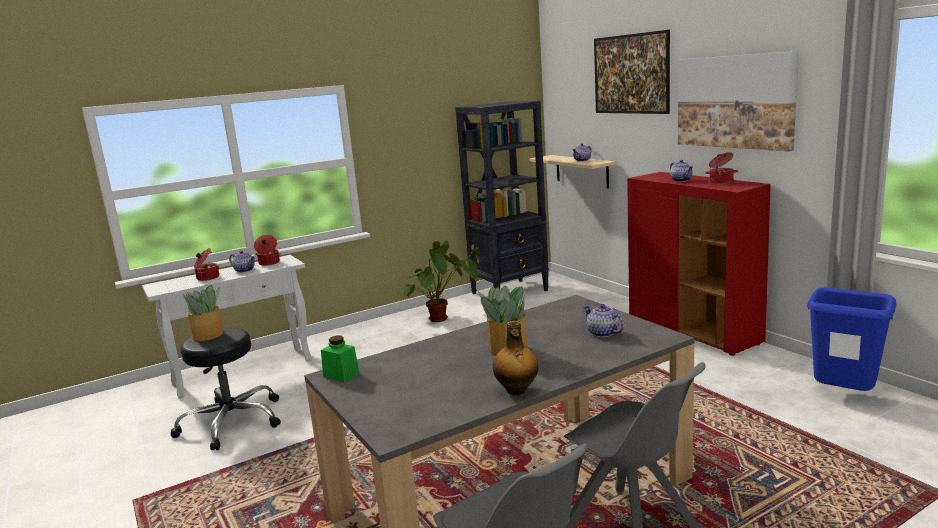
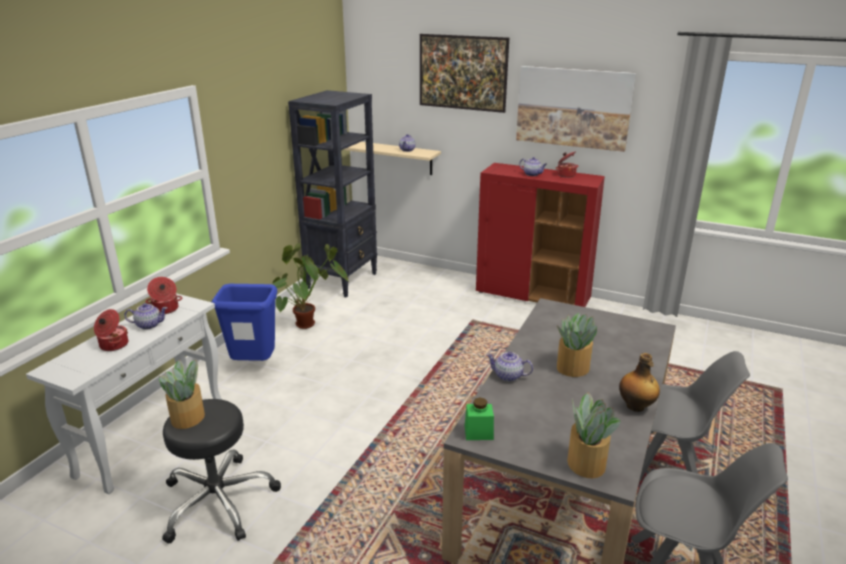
camera: 35 degrees left, 10 degrees up
(389, 417) = (586, 463): none -> potted plant
(603, 333) = (615, 335): teapot -> teapot (508, 376)
(844, 397) = (675, 332): blue trash can -> blue trash can (254, 365)

